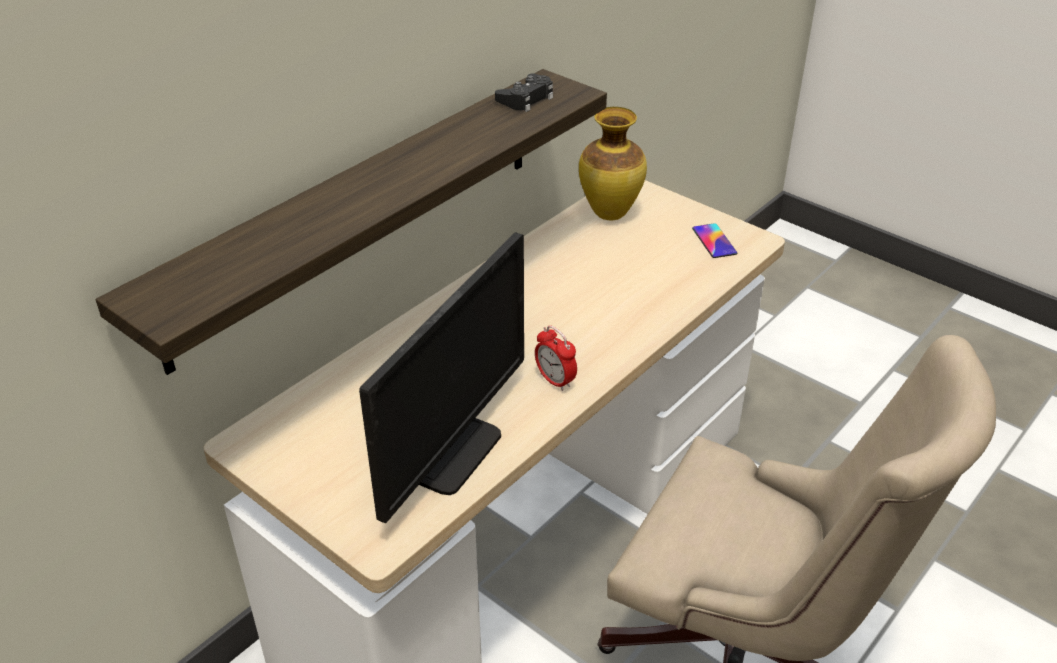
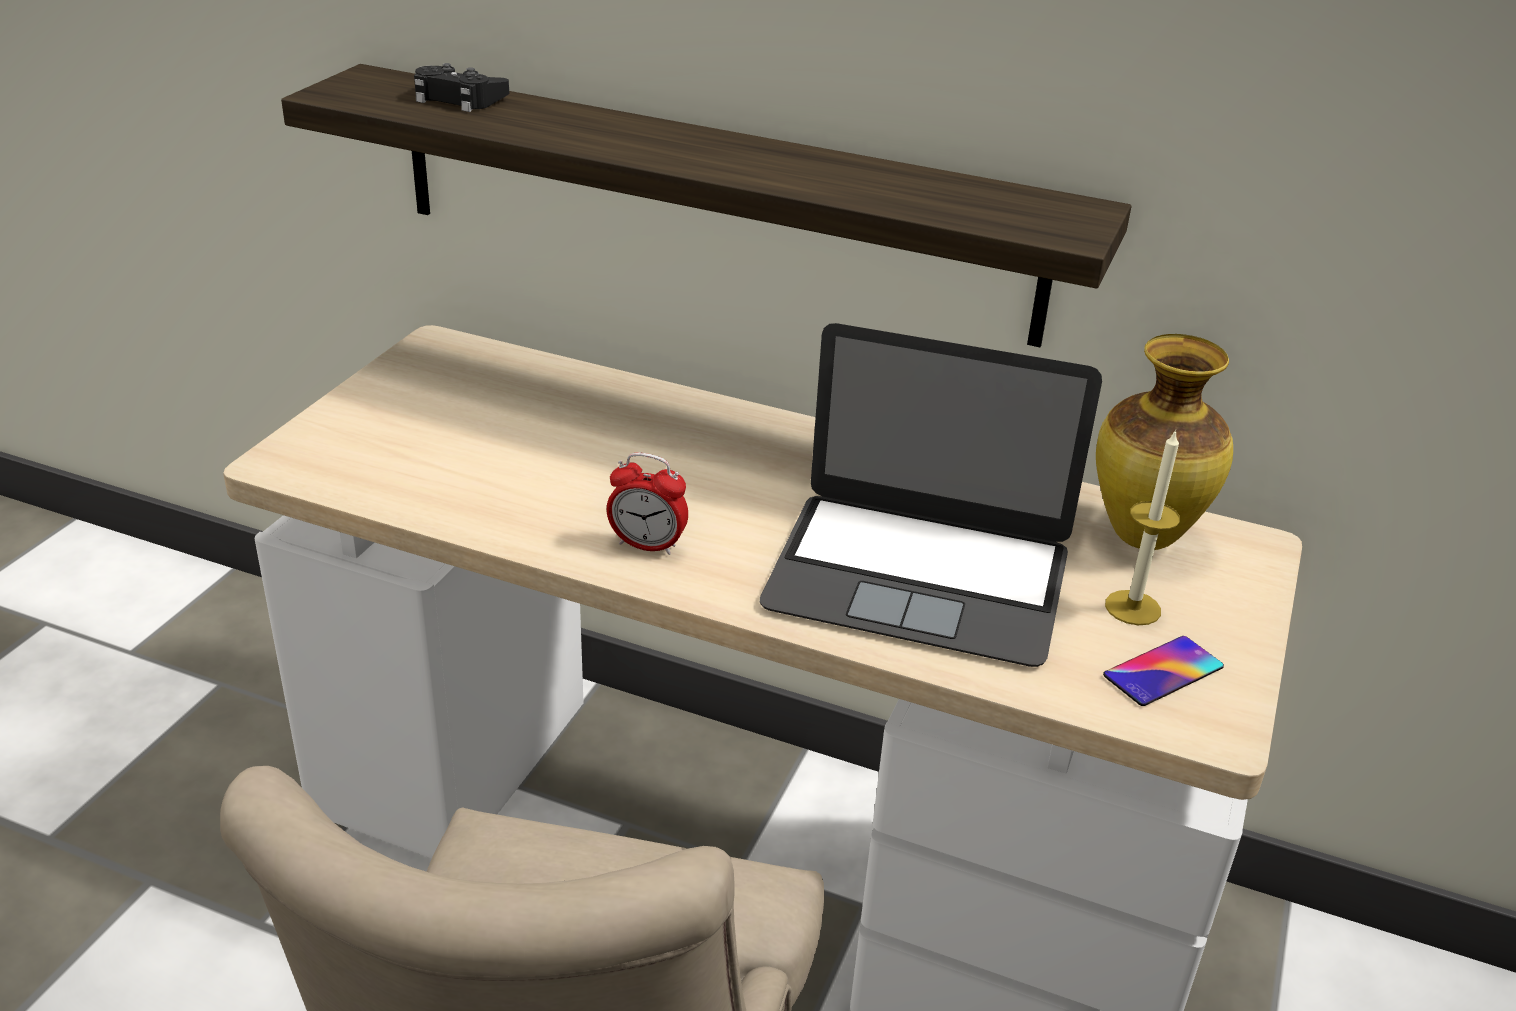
camera: 70 degrees right, 5 degrees down
(450, 452) = (460, 482): monitor -> none
(526, 99) = (1006, 201): black game controller -> black game controller (458, 98)
(555, 380) = (647, 545): alarm clock -> alarm clock turned 105 degrees counterclockwise
(619, 290) = (919, 576): none -> laptop
(665, 234) = (1132, 608): none -> candle

